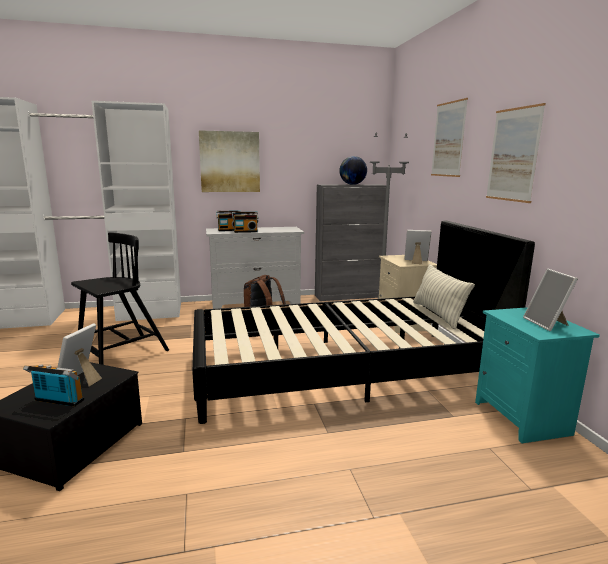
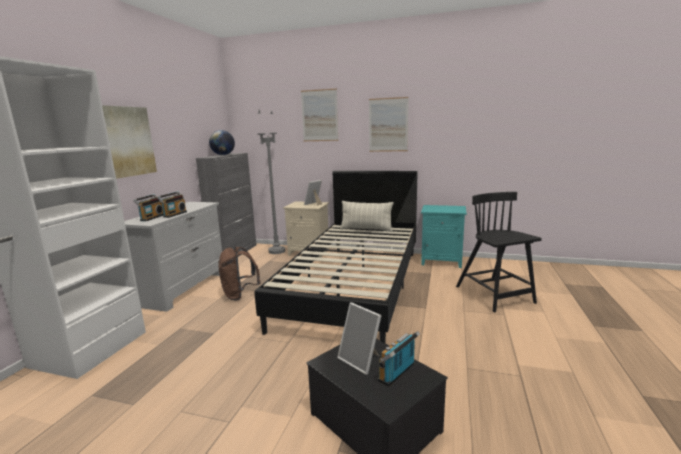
camera: 60 degrees left, 0 degrees up
(121, 353) = (196, 380): black chair -> black chair (494, 295)
(547, 324) = (448, 208): picture frame -> none

